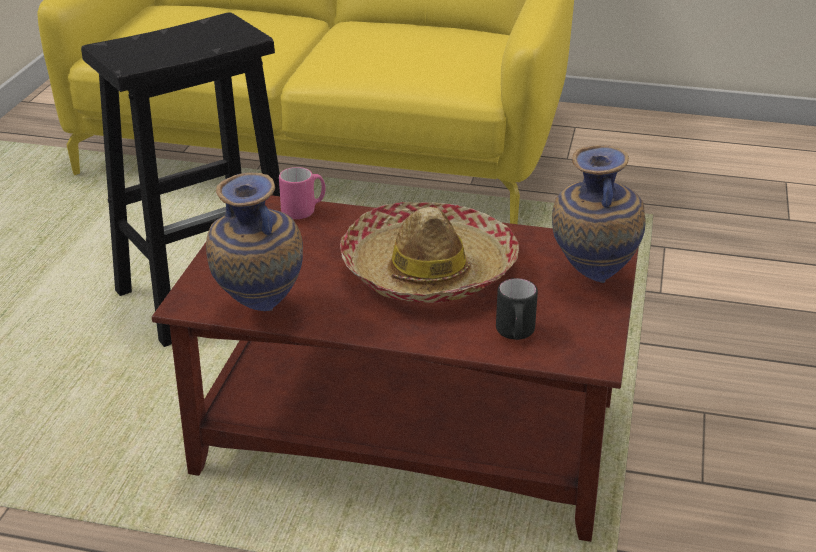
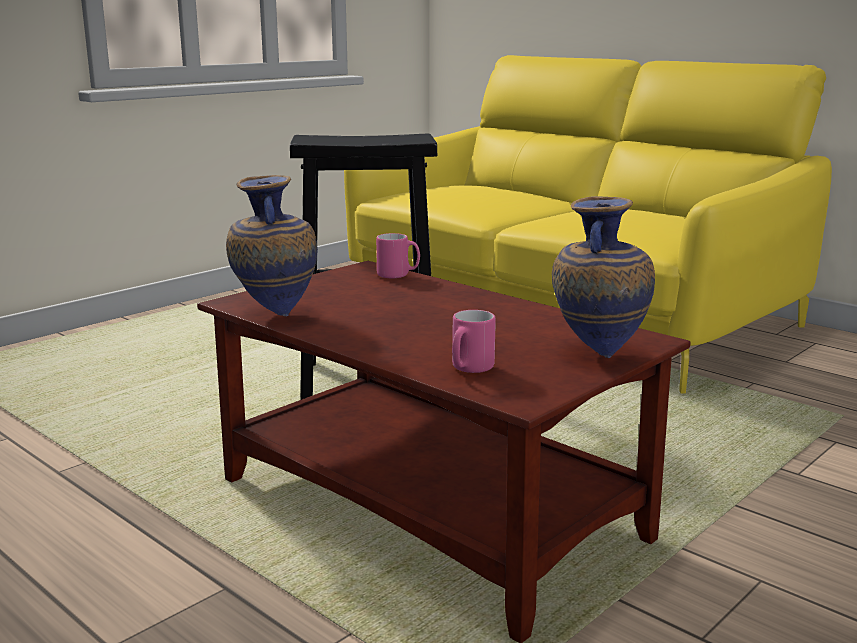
camera: 30 degrees right, 15 degrees down
(429, 270) = (450, 321): hat -> none
(515, 335) = (469, 369): black mug -> pink mug

